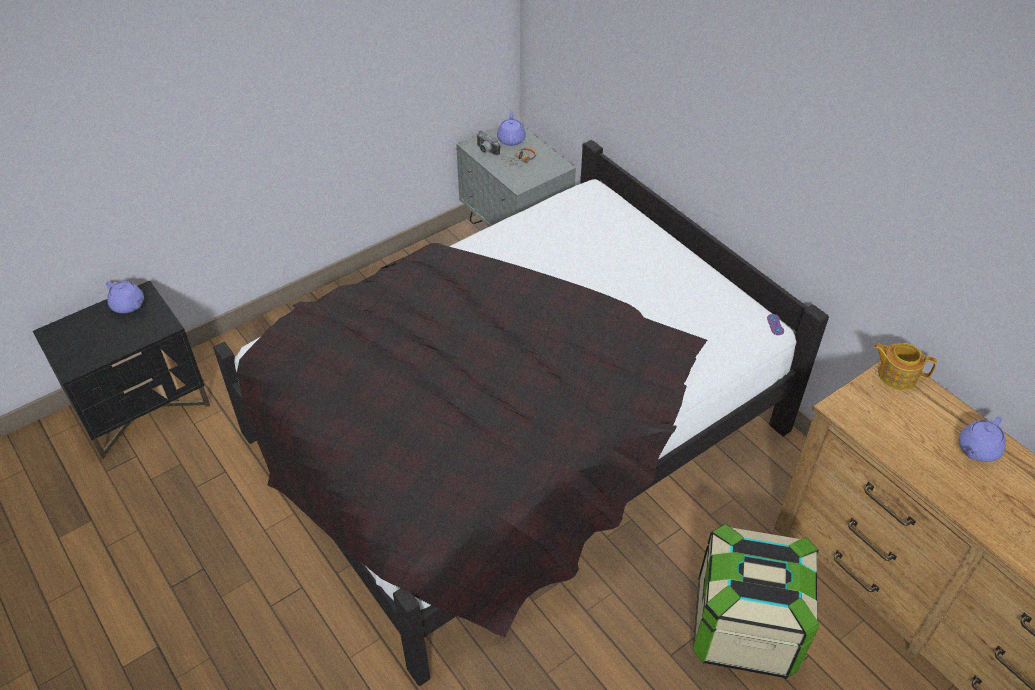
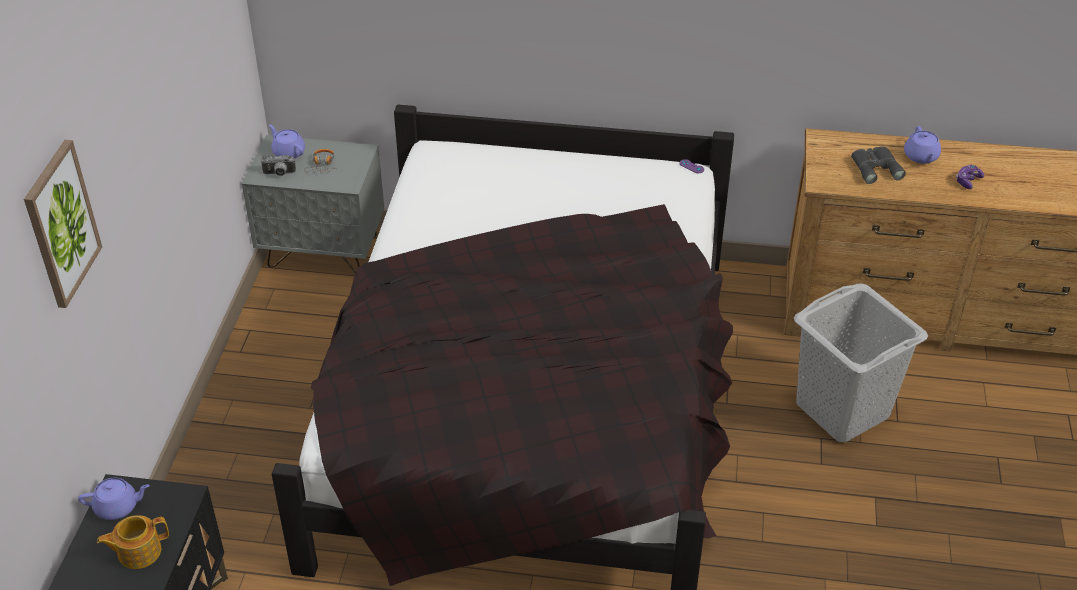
camera: 45 degrees left, 5 degrees down
(137, 76) = (61, 224): none -> picture
(744, 627) = (842, 410): storage box -> grey laundry basket
(896, 375) = (826, 141): teapot -> teapot (138, 551)
(914, 428) = (875, 167): none -> grey binoculars
(997, 505) = (968, 181): none -> game controller

